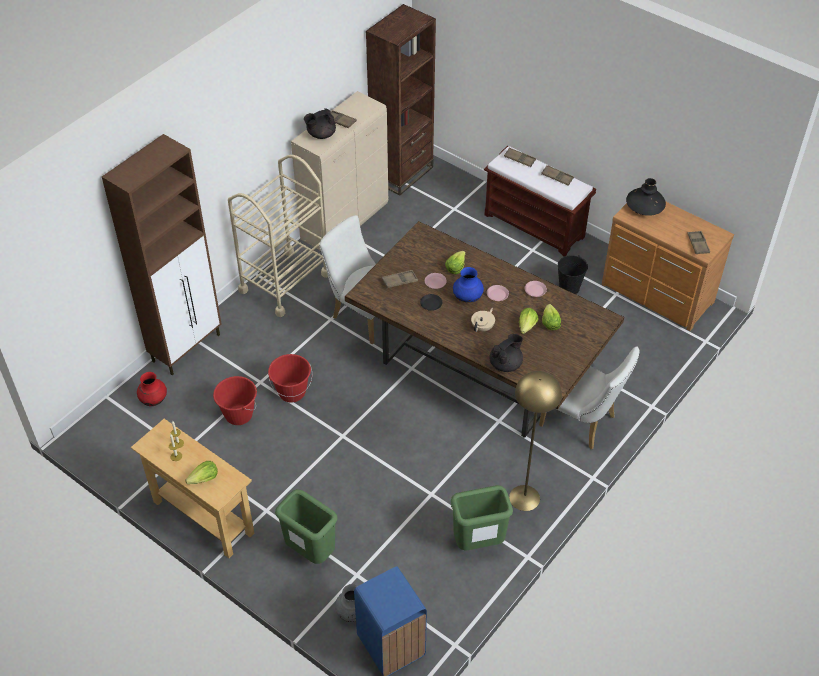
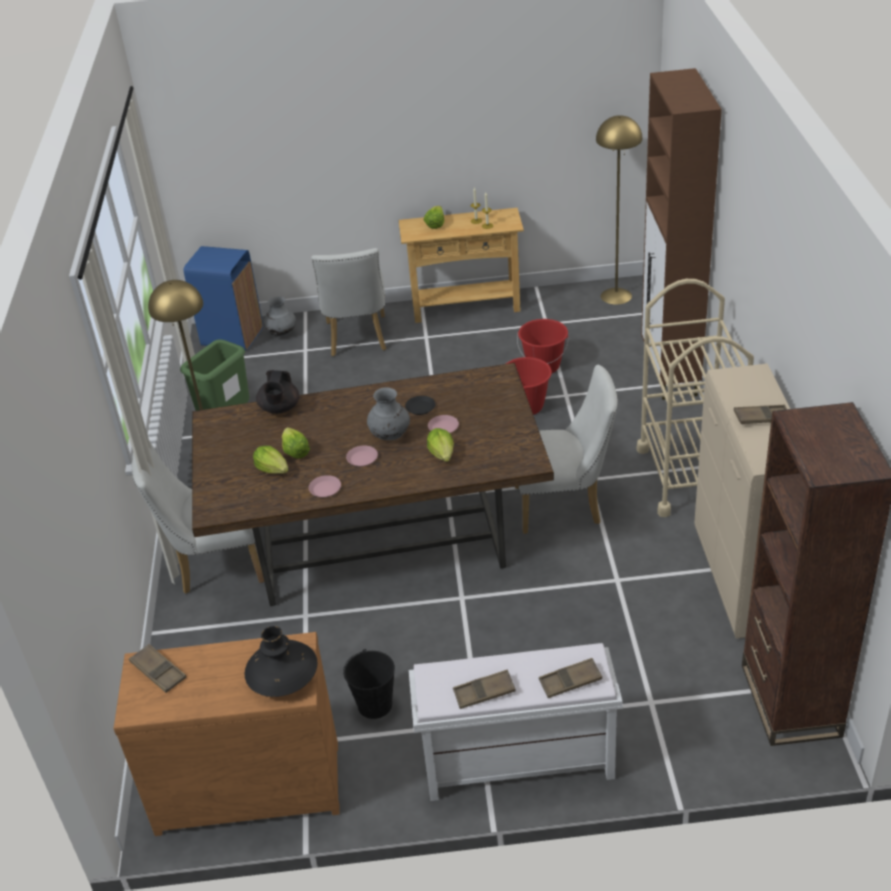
camera: 140 degrees right, 10 degrees down
(107, 436) = (616, 296): none -> yellow floor lamp
(153, 400) = (626, 331): red vase -> none
(311, 552) = (357, 340): green trash can -> white chair
(321, 135) = (751, 390): black teapot -> none
(399, 281) = (481, 405): brown tray -> none
(467, 298) = (390, 436): blue vase -> grey vase
(483, 327) = (340, 422): beige teapot -> none
(535, 226) = (516, 763): brown bench -> white bench

